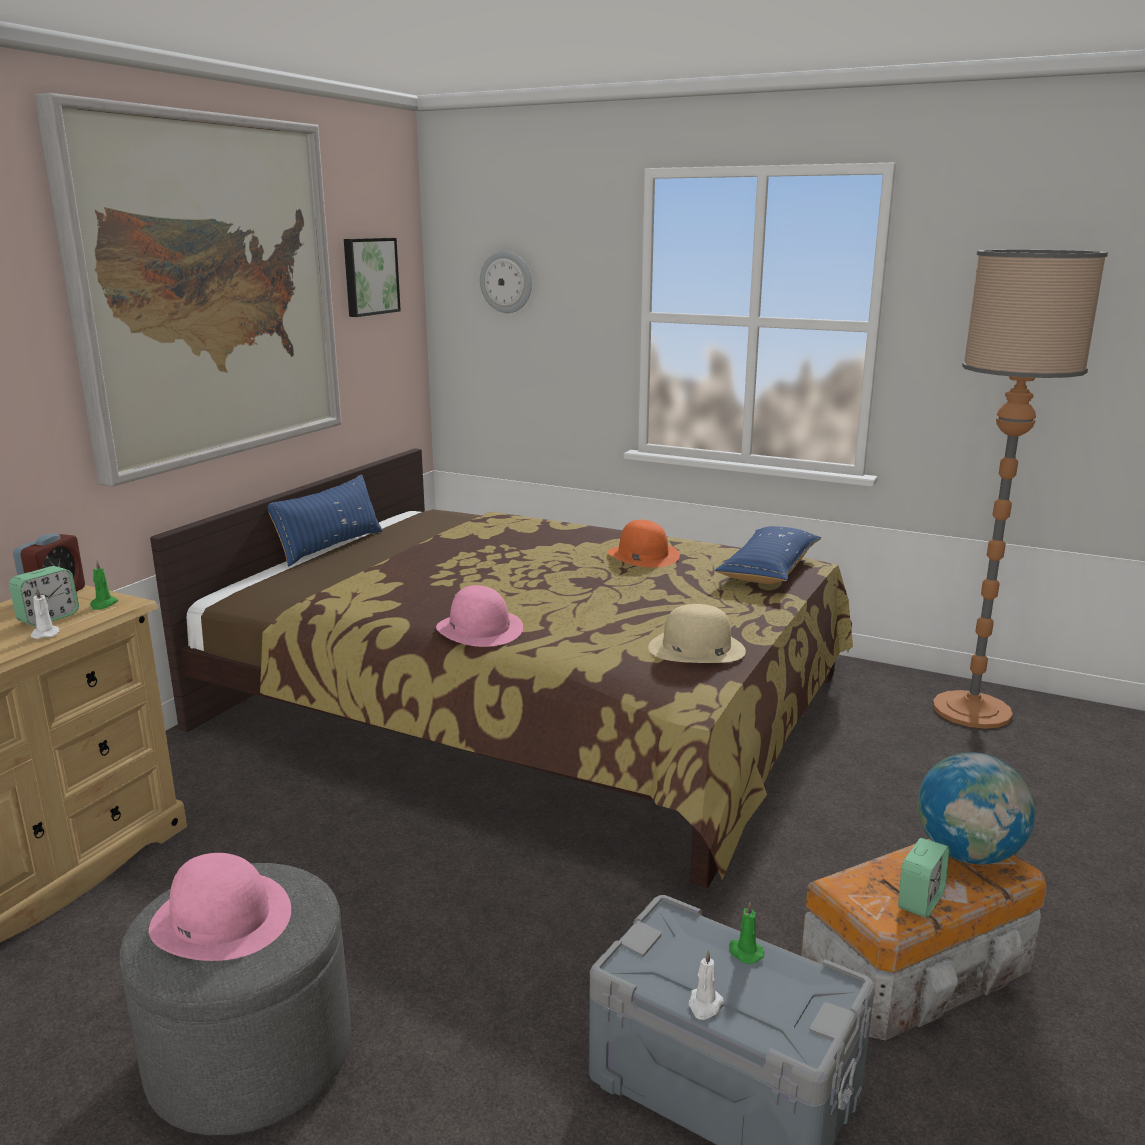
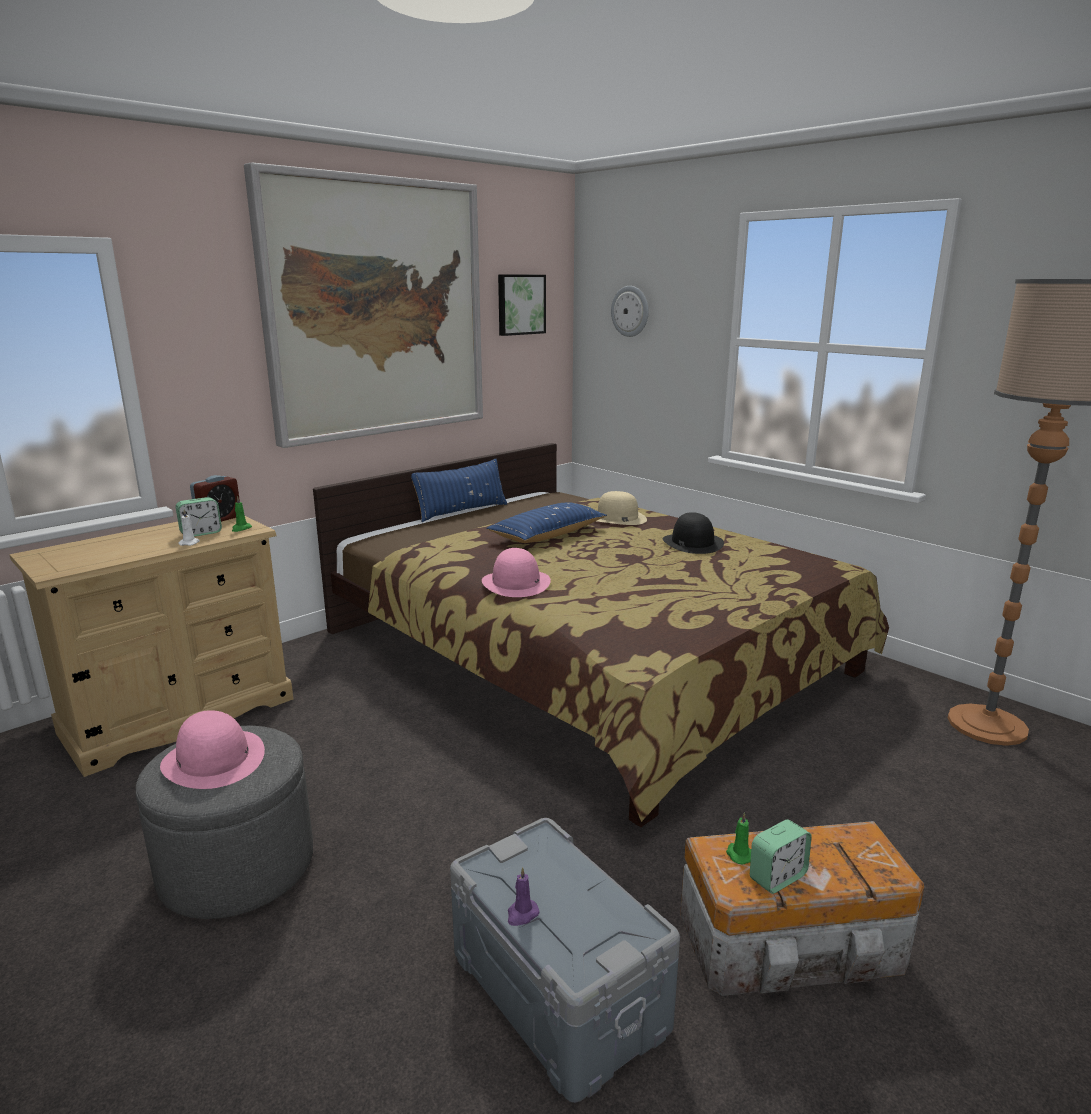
camera: 20 degrees right, 0 degrees up
(643, 555) = (692, 543): orange hat -> black hat
(696, 648) = (677, 622): beige hat -> beige hat (617, 518)
(704, 1005) = (522, 914): white candle -> purple candle
(745, 952) = (585, 880): green candle -> green candle (739, 854)
(769, 570) = (796, 567): blue pillow -> blue pillow (548, 535)
(967, 854) = (853, 847): globe -> none

